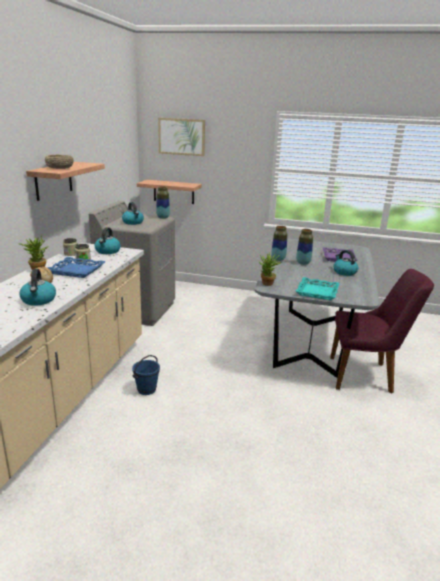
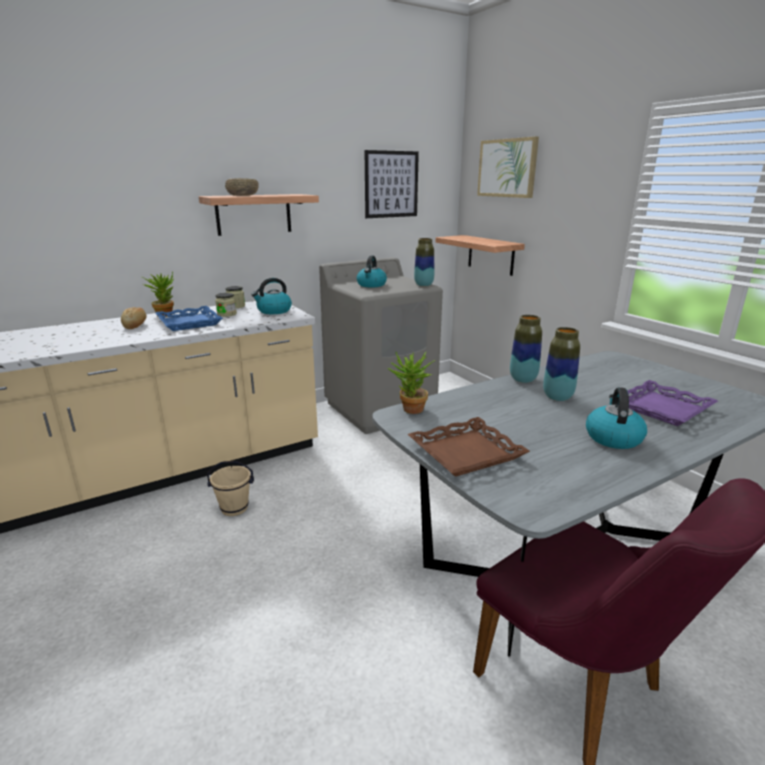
camera: 45 degrees right, 0 degrees up
(39, 300) = (78, 341): kettle -> none
(112, 148) = (391, 184): none -> picture
(147, 390) = (234, 509): blue bucket -> beige bucket
(317, 292) = (465, 452): turquoise tray -> brown tray

